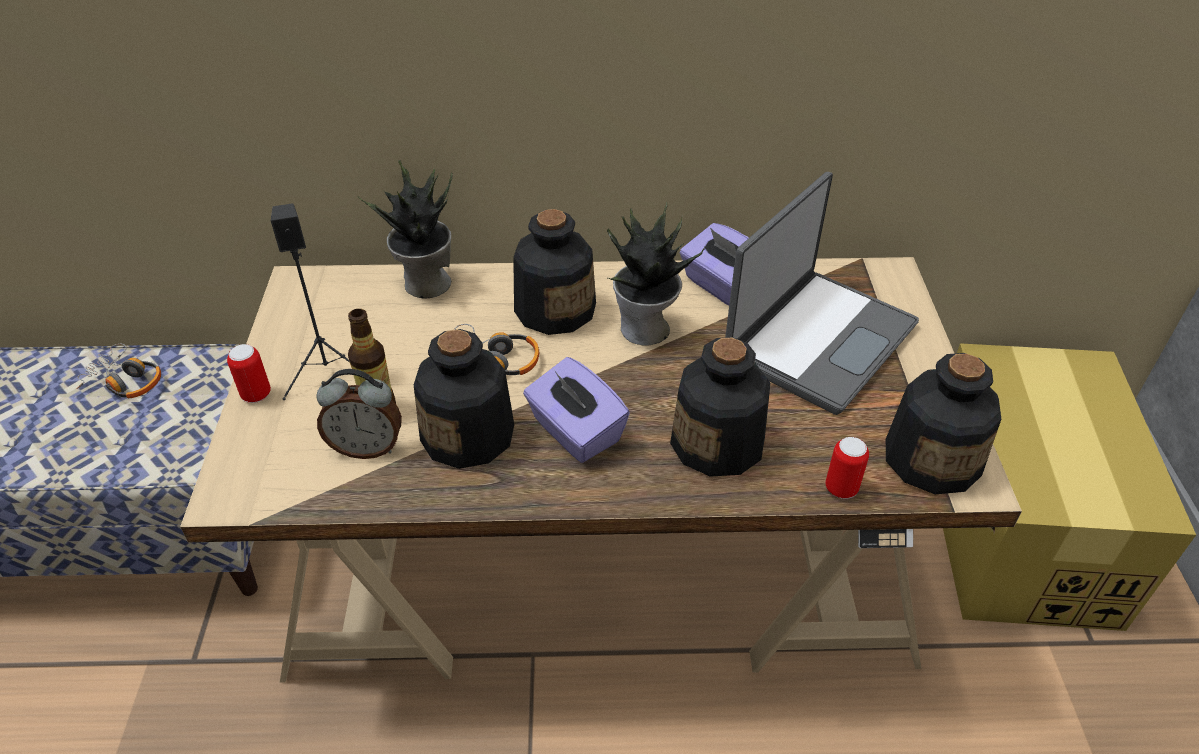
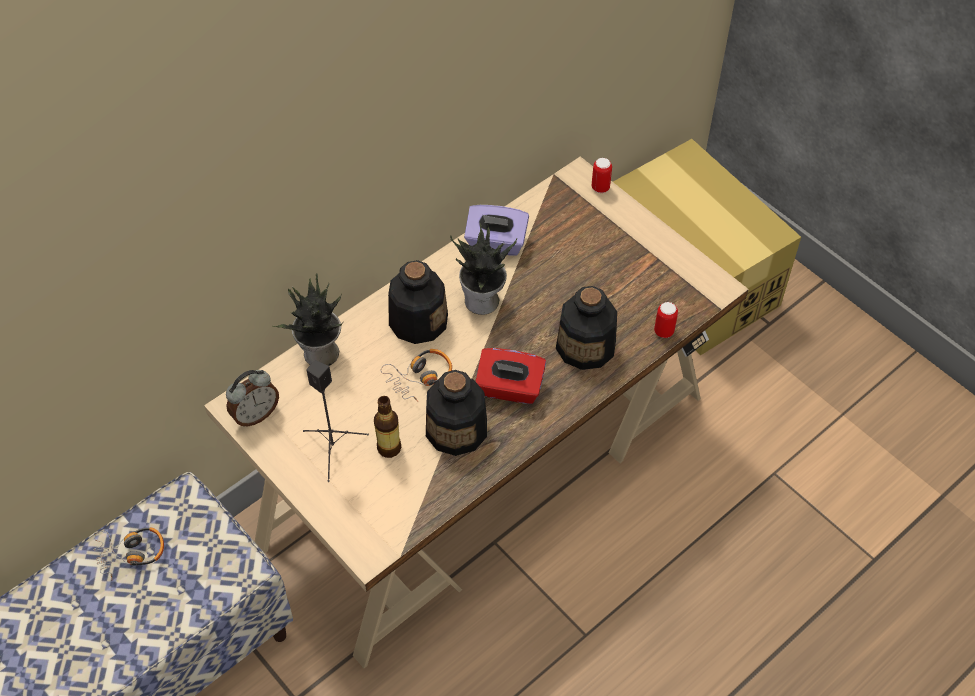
camera: 40 degrees left, 10 degrees up
(256, 394) = (308, 490): can -> can (600, 187)
(367, 447) = (411, 474): alarm clock -> alarm clock (255, 414)
(575, 432) = (509, 389): purple tissue box -> red tissue box
(817, 340) = (578, 248): laptop -> none
(932, 458) = (690, 286): bottle -> none

